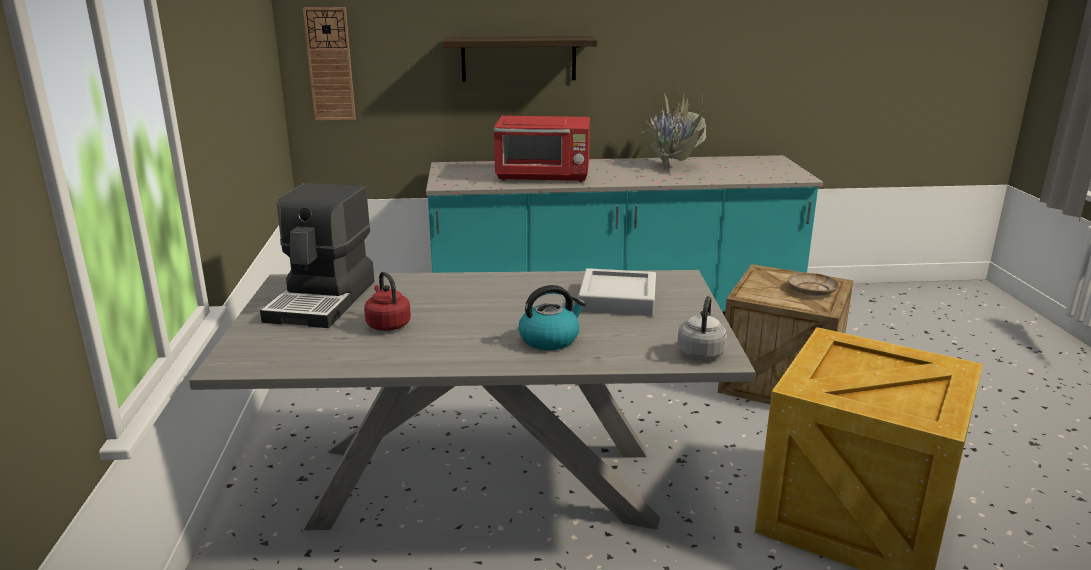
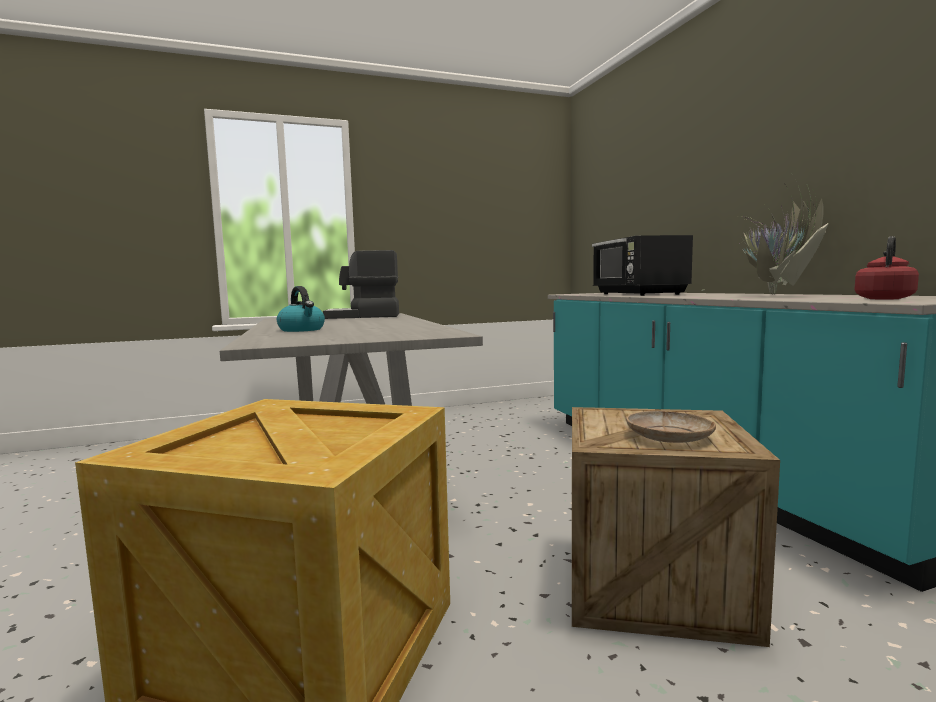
camera: 75 degrees right, 15 degrees down
(330, 64) = (587, 219): wall clock -> none
(387, 324) = (329, 320): red kettle -> red kettle (884, 298)
(518, 58) = (687, 193): shelf -> none
(544, 176) = (638, 294): red microwave -> black microwave
(617, 299) = (384, 331): grey tray -> none
(701, 352) = (268, 342): grey kettle -> none

